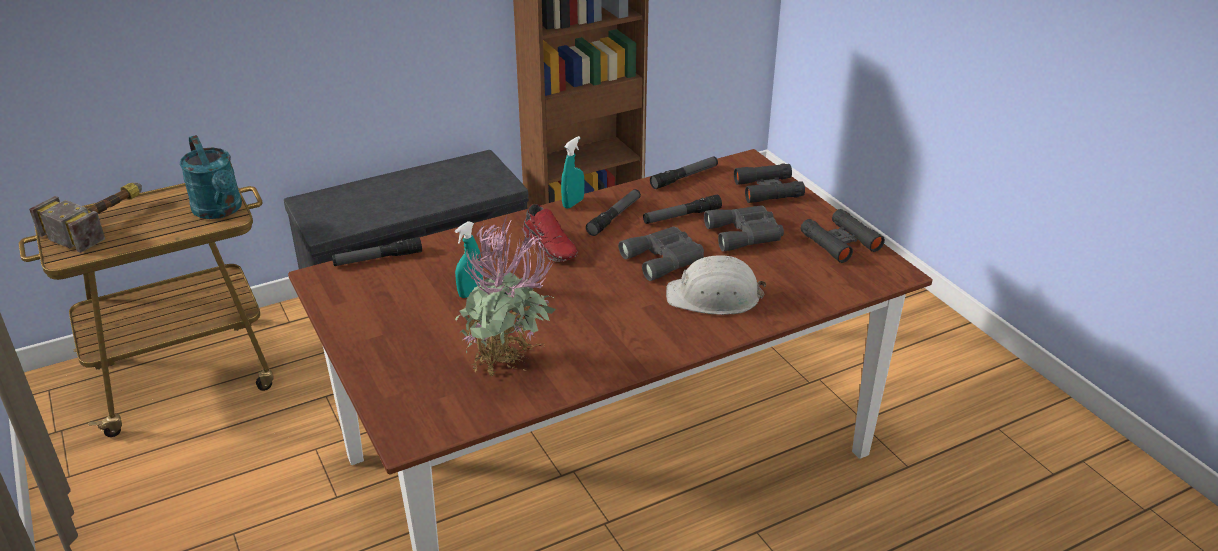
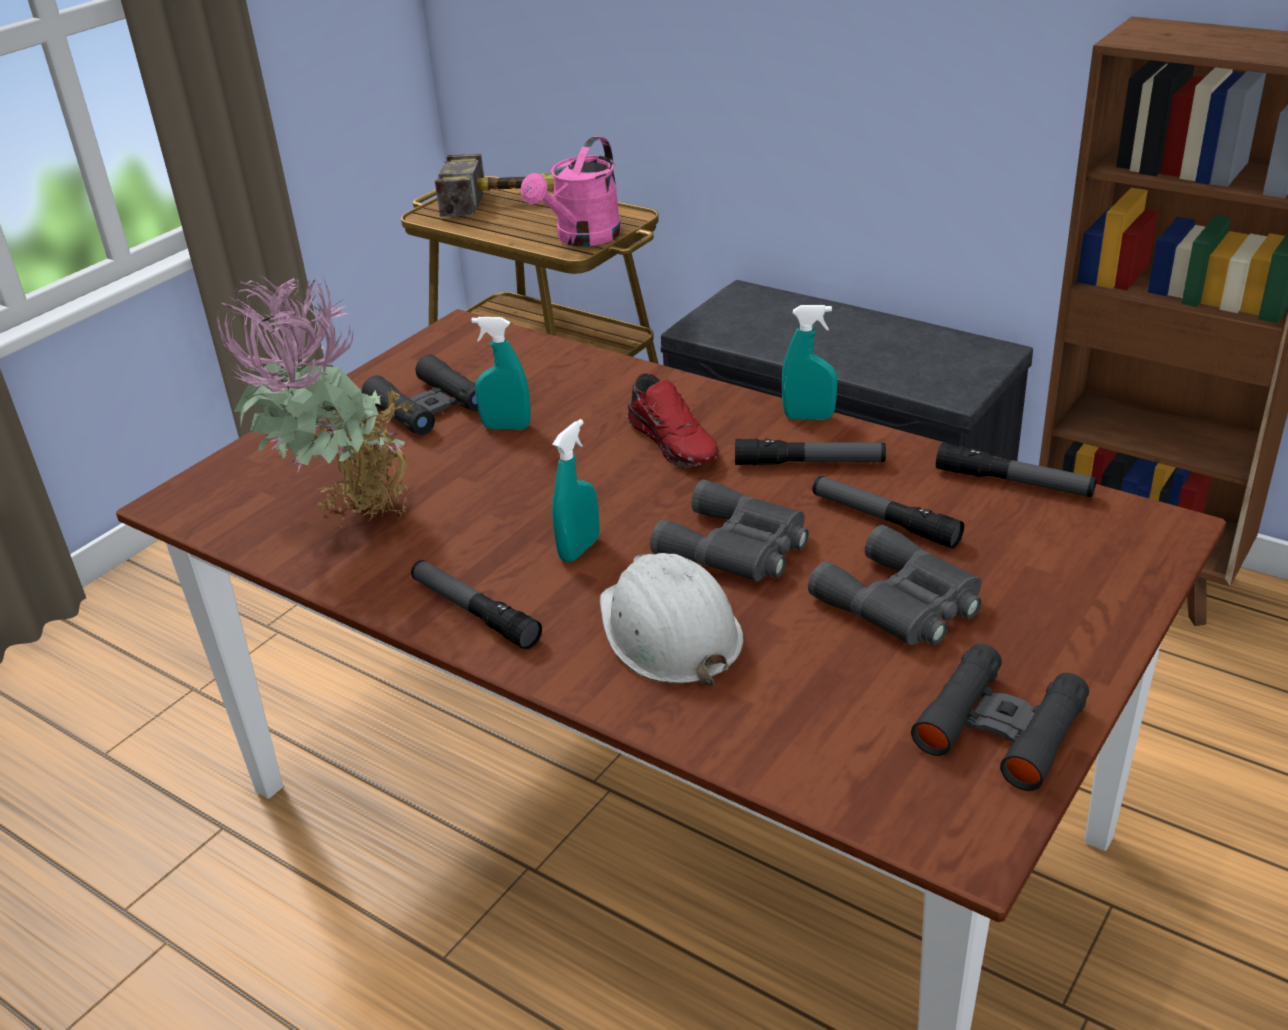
camera: 65 degrees right, 0 degrees up
(220, 210) = (582, 238): turquoise watering can -> pink watering can
(378, 258) = (528, 343): flashlight -> flashlight (474, 612)
(551, 245) = (675, 441): red shoe -> red shoe turned 60 degrees counterclockwise
(622, 302) = (579, 549): none -> turquoise spray bottle
(768, 189) = (1089, 580): black binoculars -> black binoculars (427, 407)

